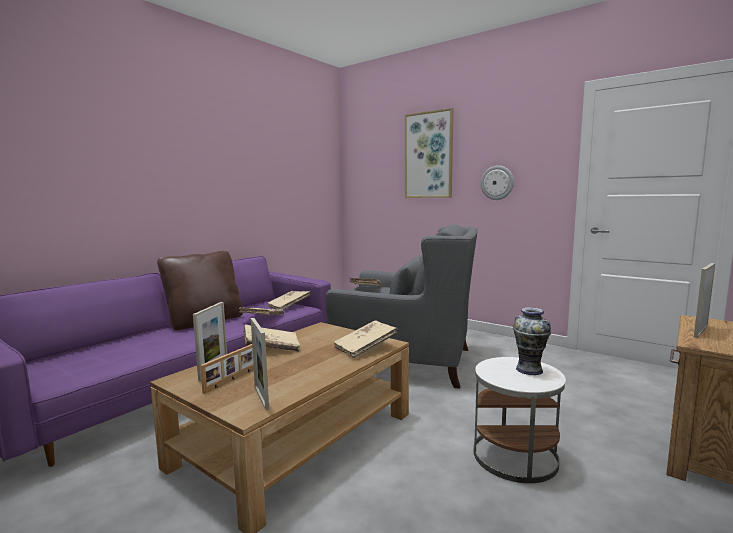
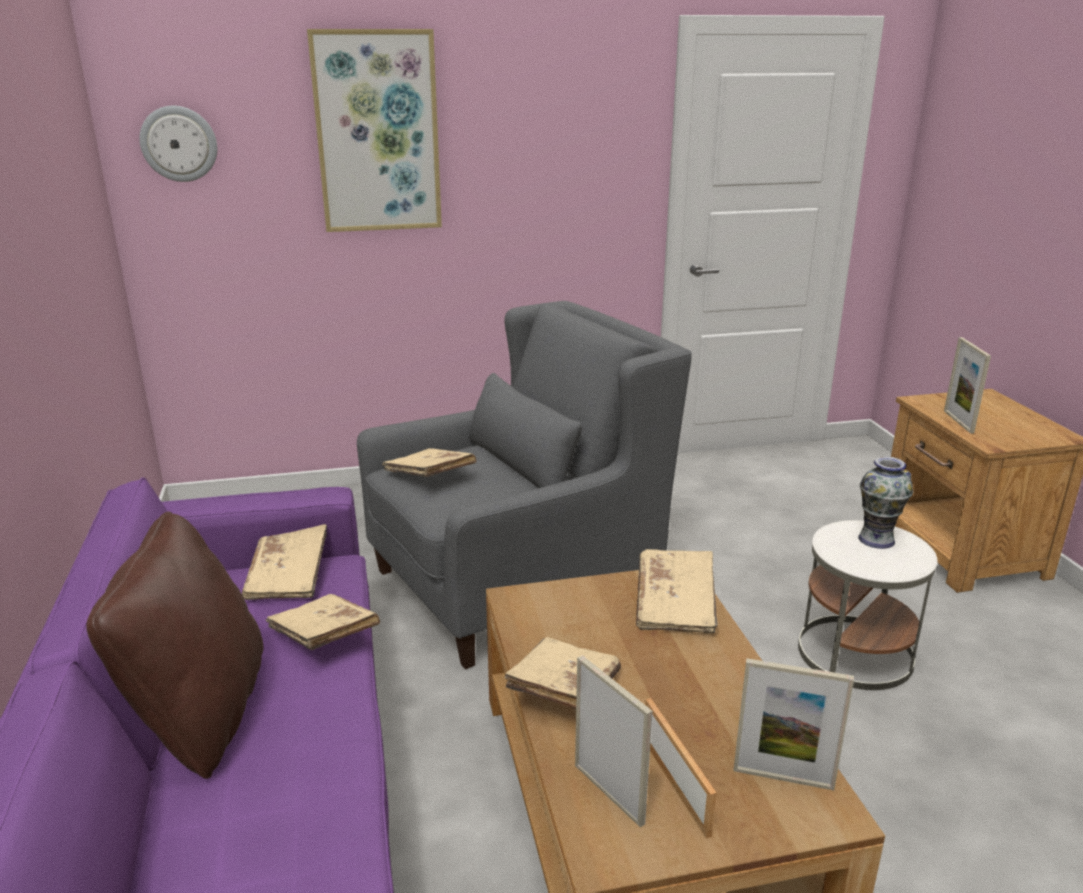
camera: 50 degrees left, 15 degrees up
(497, 182) = (535, 194): wall clock -> wall clock (179, 144)

